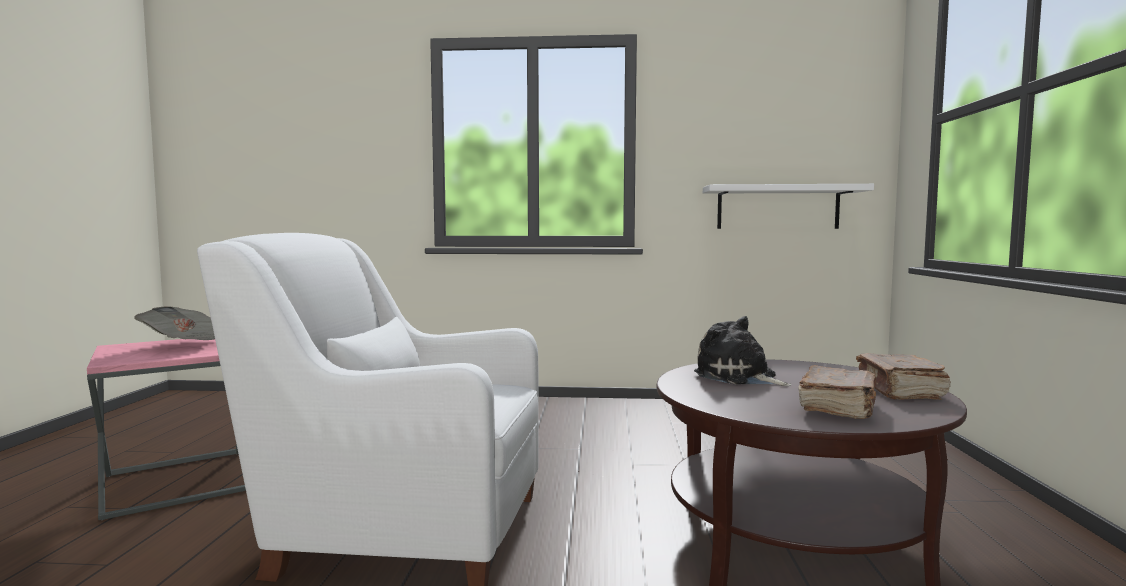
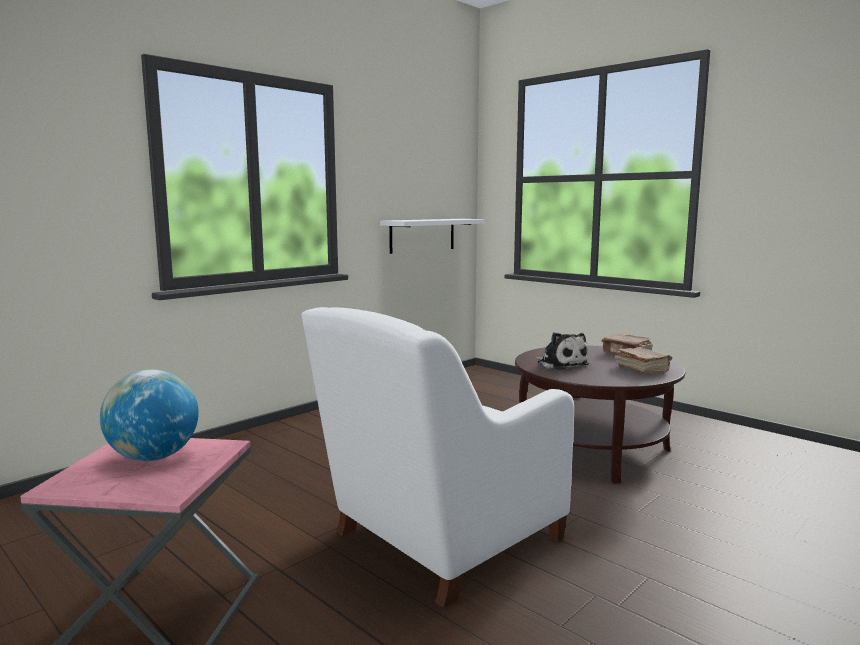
camera: 50 degrees left, 5 degrees up
(186, 346) = (154, 457): newspaper -> globe
(738, 377) = (561, 364): plush toy -> plush toy turned 120 degrees counterclockwise

